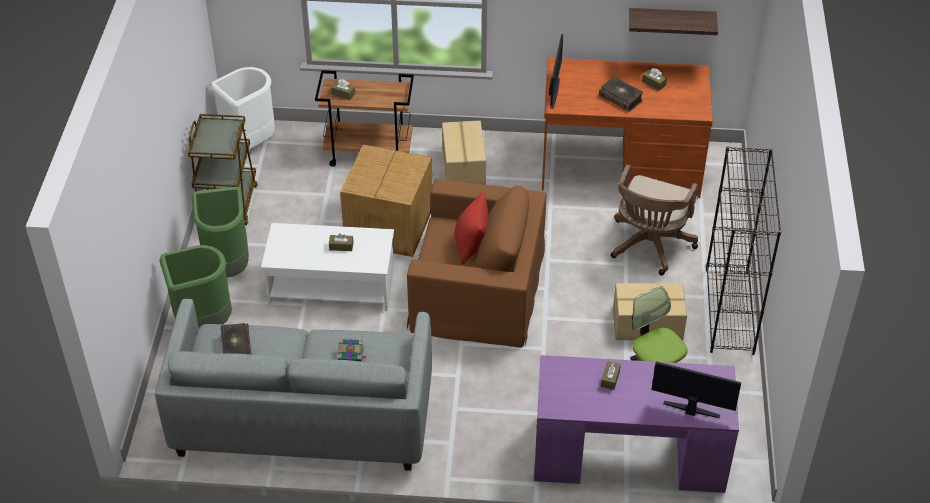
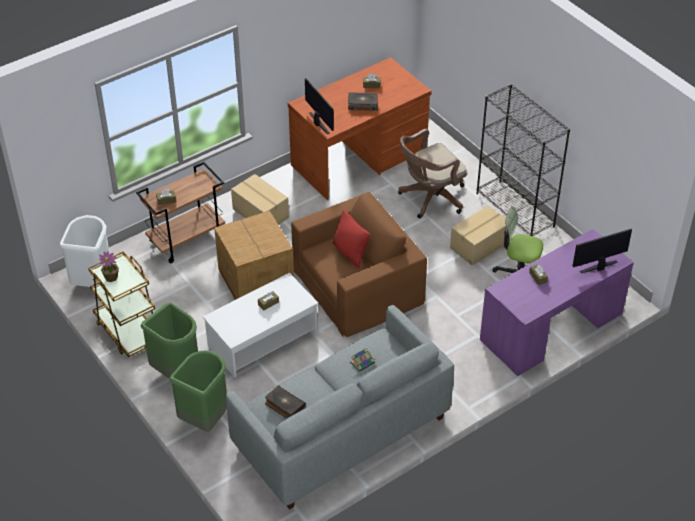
camera: 40 degrees left, 0 degrees up
(210, 134) = (111, 277): none -> potted plant
(649, 246) = (429, 198): brown office chair -> brown office chair turned 75 degrees clockwise
(671, 21) = (362, 36): shelf -> none

